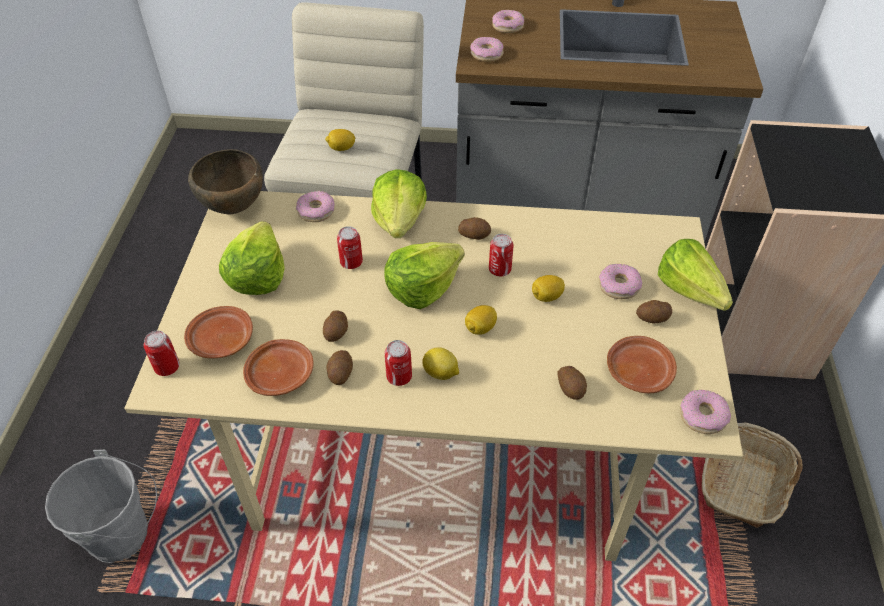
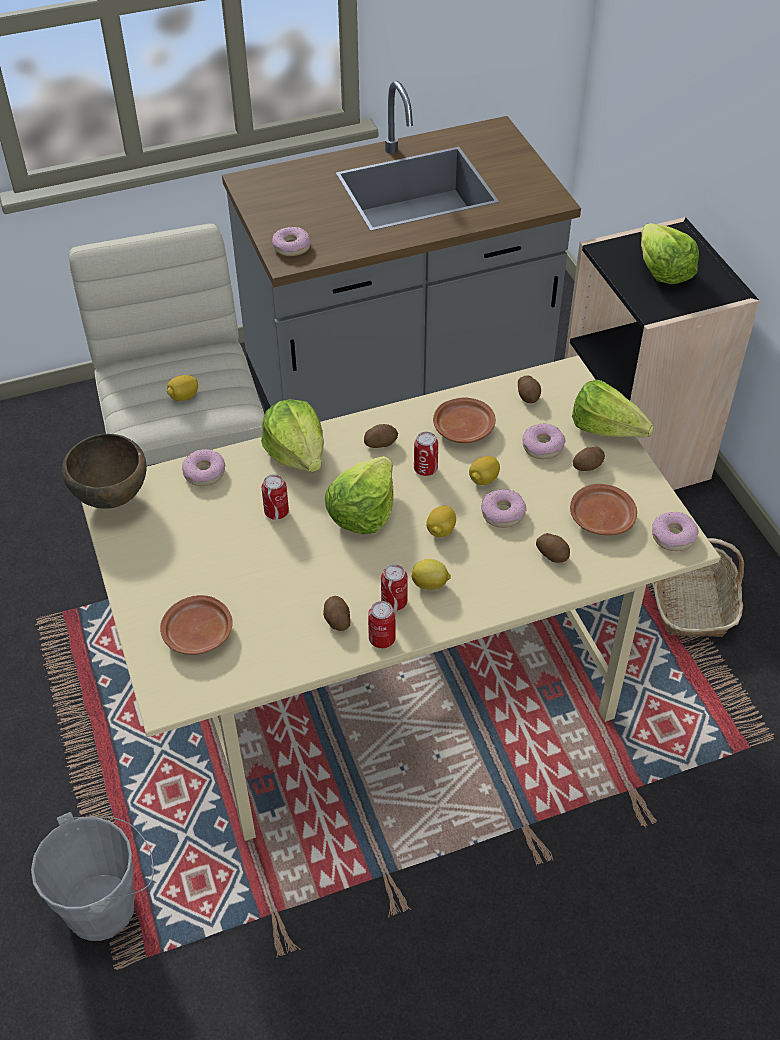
camera: 25 degrees left, 0 degrees up
(167, 367) = (161, 679): can -> can (382, 639)
(257, 275) = (189, 559): lettuce -> lettuce (663, 271)
(281, 374) = (280, 642): brown plate -> brown plate (463, 428)
(336, 332) = (308, 584): potato -> potato (528, 396)
(508, 26) = (293, 208): donut -> donut (503, 513)

